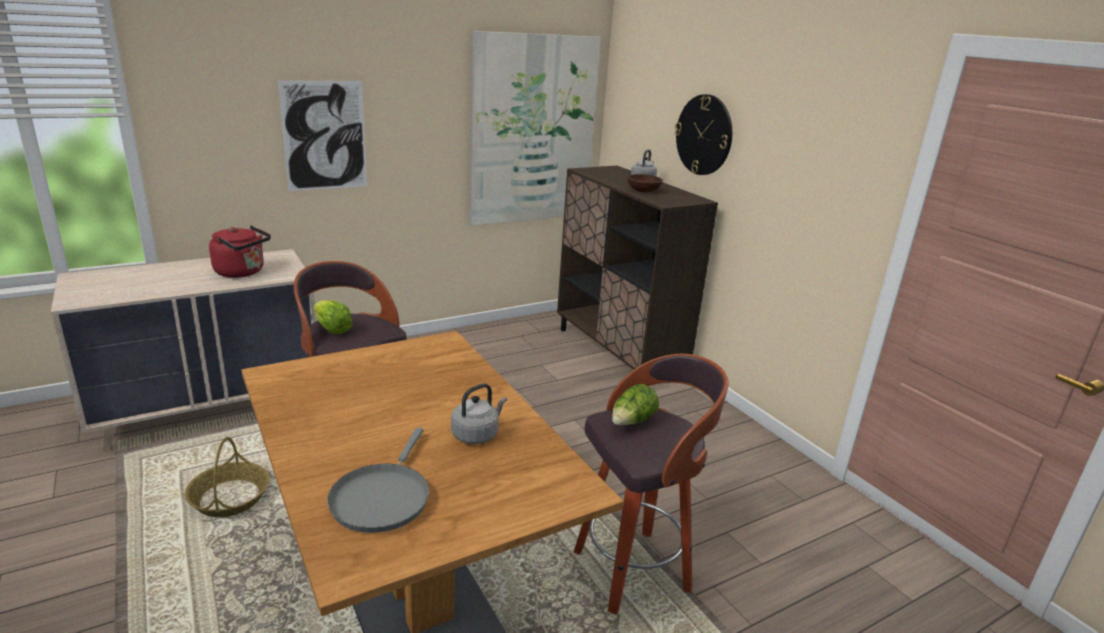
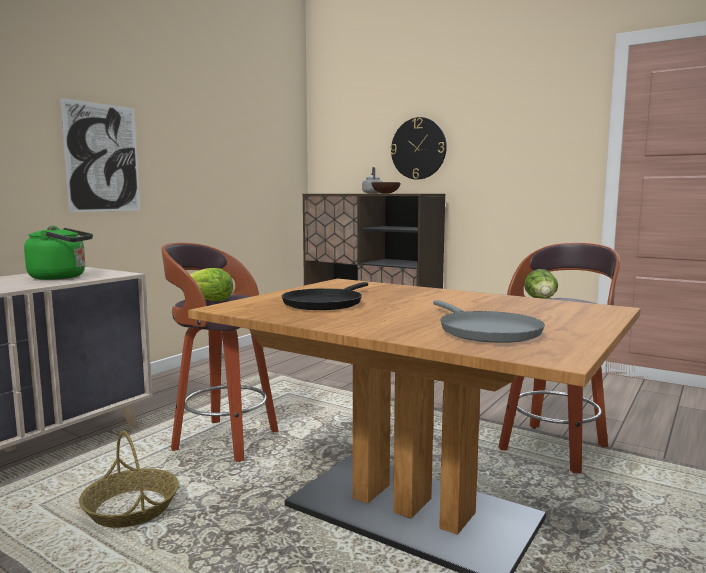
camera: 25 degrees left, 15 degrees down
(242, 272) = (62, 277): red kettle -> green kettle
(354, 390) = (325, 303): none -> black frying pan
(477, 434) = (476, 303): grey kettle -> none
(533, 131) = (264, 168): picture -> none

